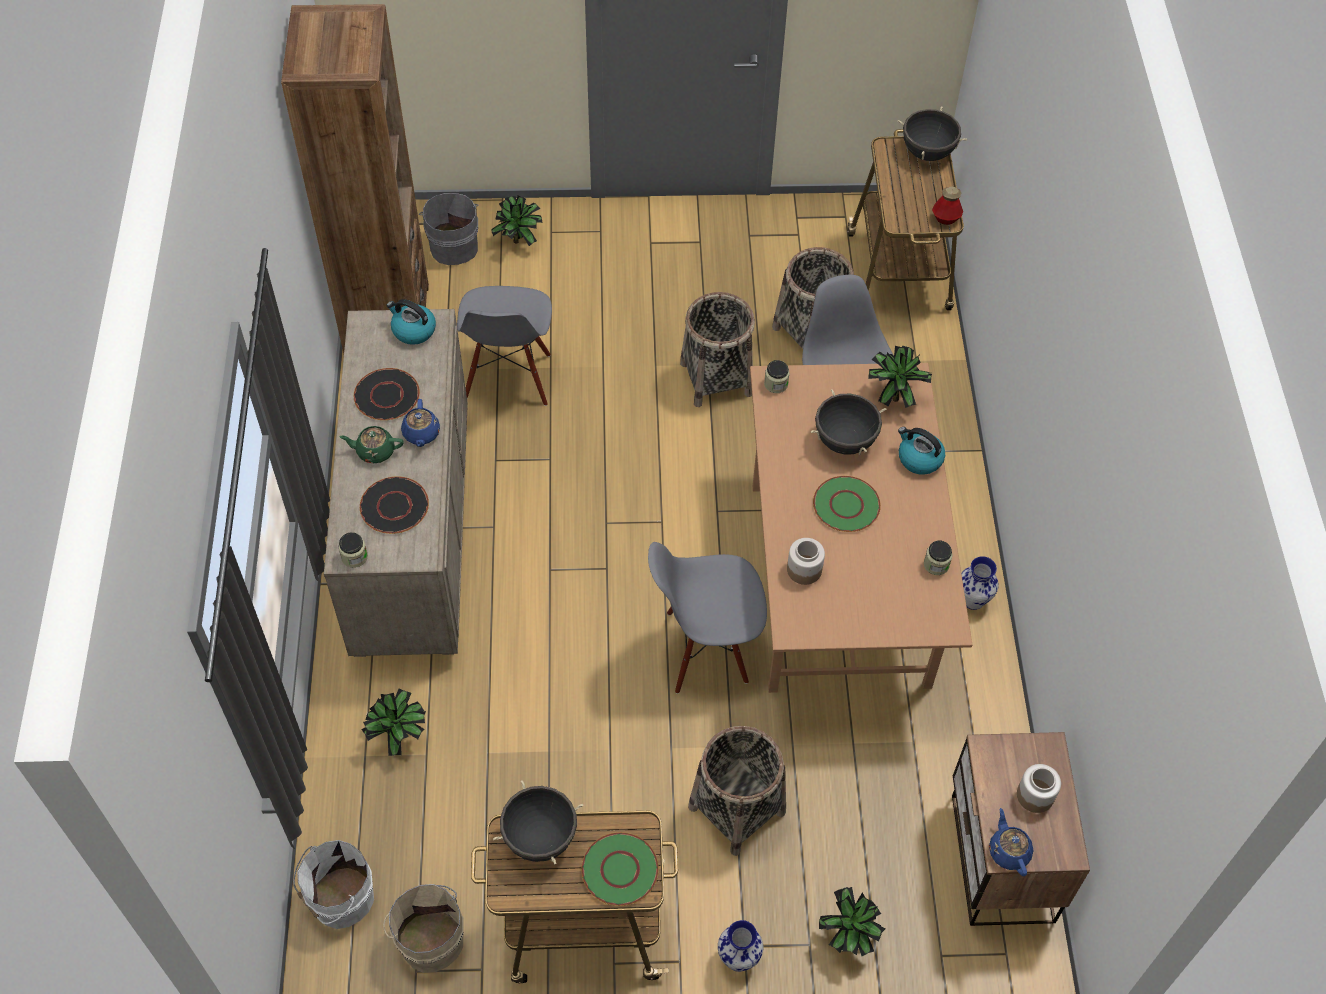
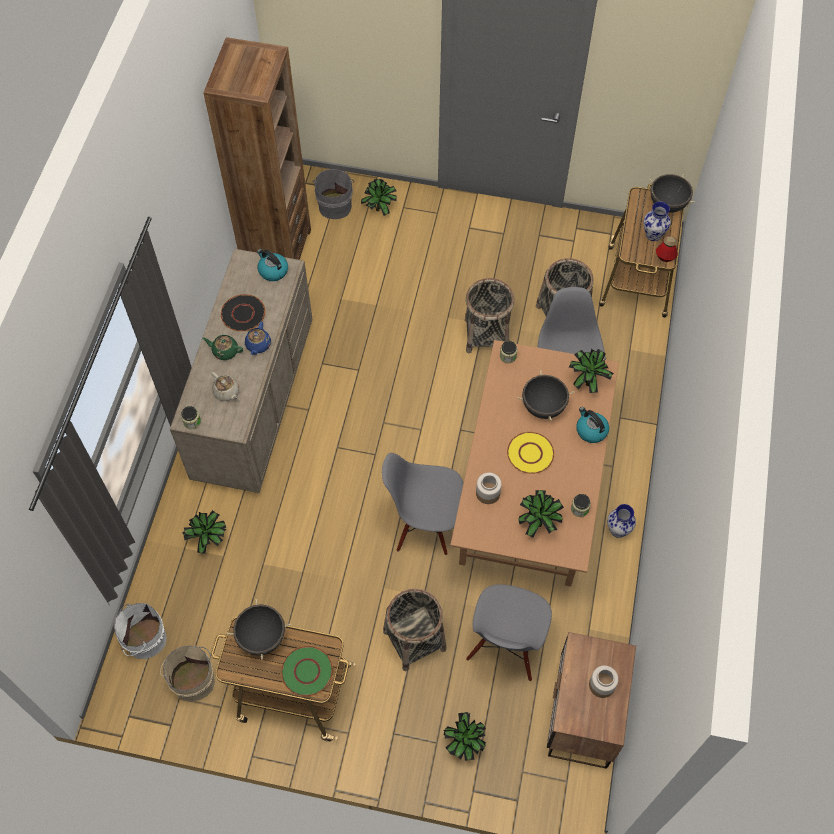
camera: 15 degrees right, 5 degrees up
(394, 506) = (226, 392): black plate -> beige teapot
(509, 378) = (346, 307): grey chair -> grey chair (505, 647)
(739, 958) = (387, 740): vase -> vase (653, 235)
(846, 505) = (530, 453): green plate -> yellow plate
(885, 595) = (538, 523): none -> potted plant
(1008, 851) = (571, 719): blue teapot -> none

